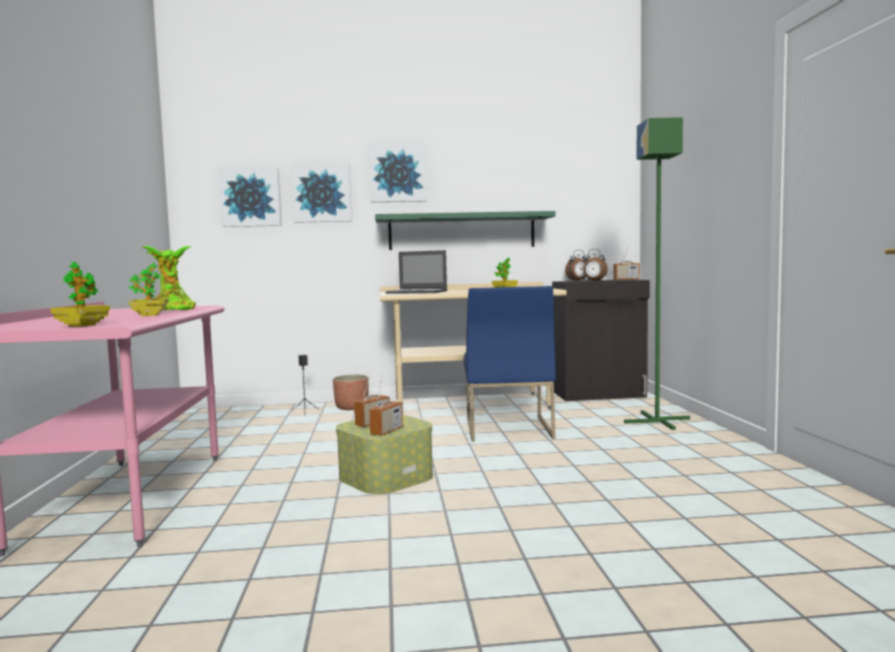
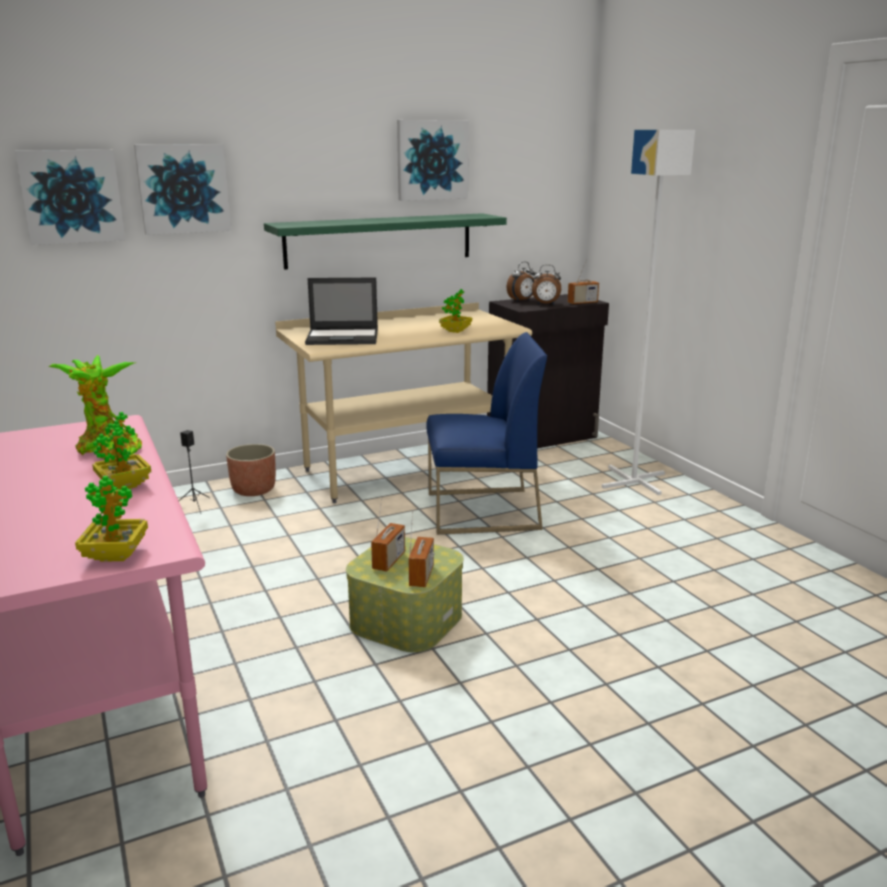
camera: 20 degrees left, 15 degrees up
(398, 173) = (293, 158): picture -> picture (432, 160)
(507, 428) = (481, 511): blue chair -> blue chair turned 75 degrees counterclockwise
(658, 421) = (634, 481): green floor lamp -> white floor lamp

